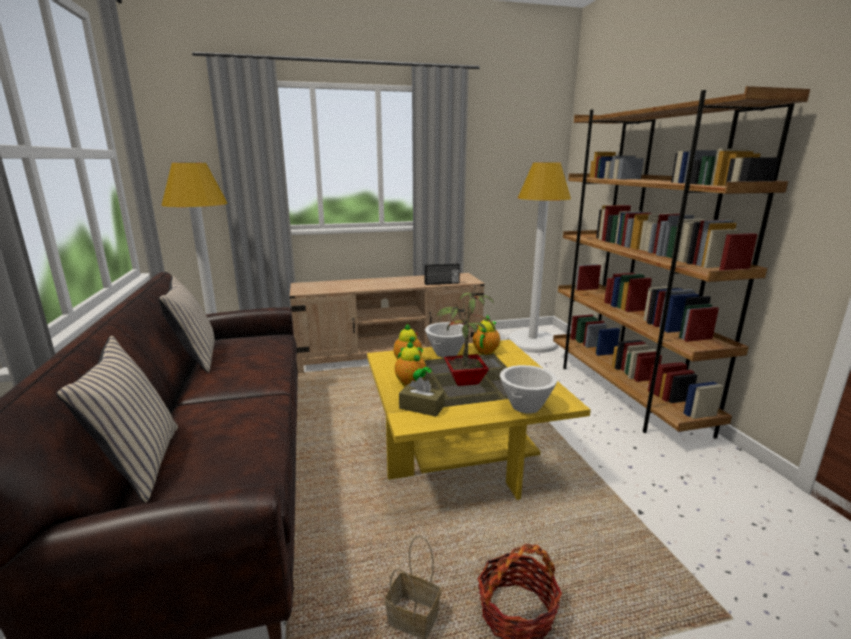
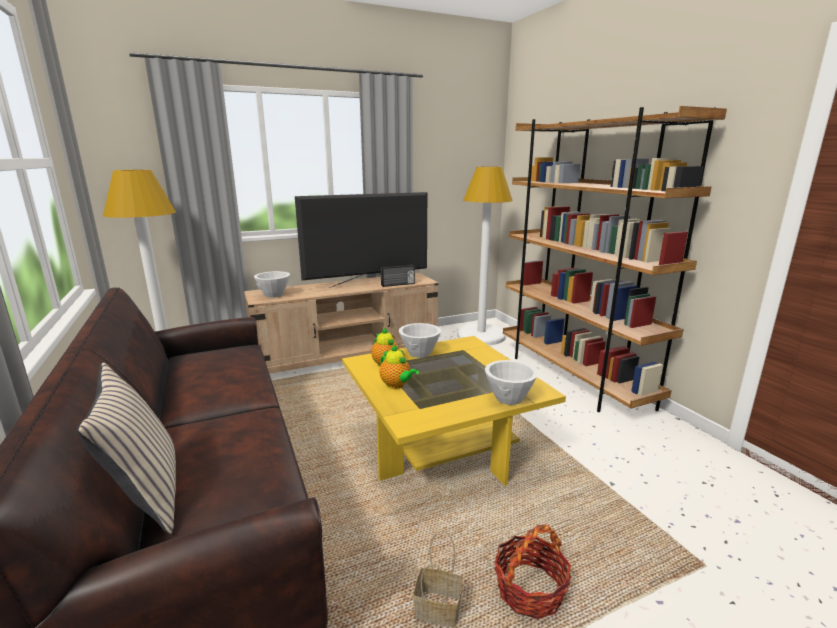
camera: 10 degrees left, 0 degrees up
(196, 358) = (165, 377): beige pillow -> none
(317, 287) = (274, 295): none -> white bowl
(411, 281) = (367, 283): none -> television
(421, 407) = (414, 408): brown tissue box -> none
(463, 381) = (444, 379): potted plant -> none
(486, 350) = (456, 348): teapot -> none

